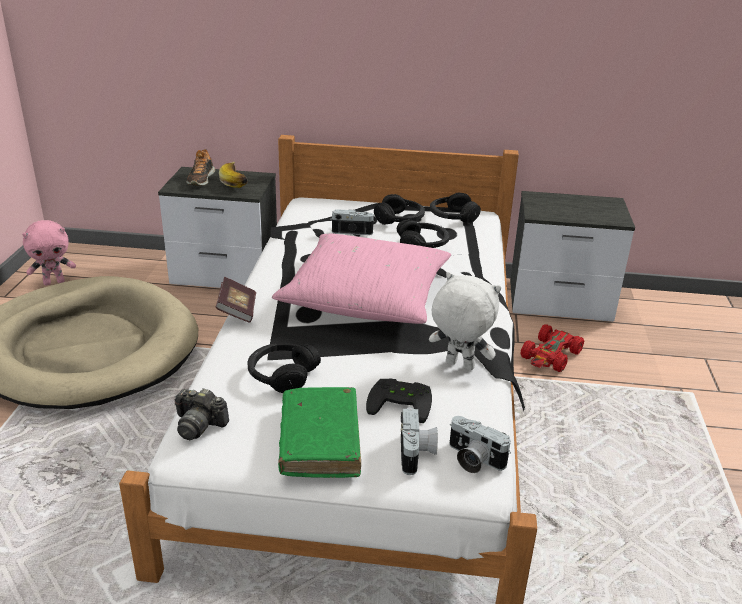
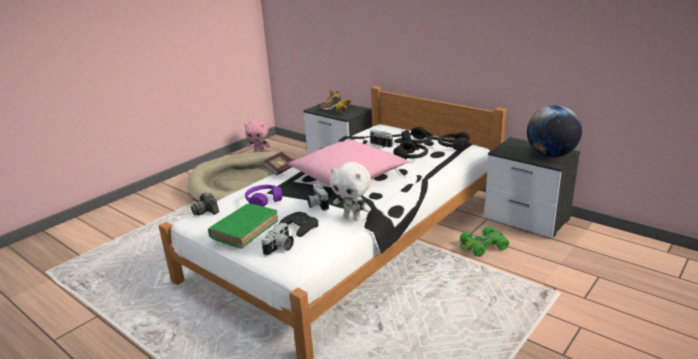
camera: 35 degrees right, 5 degrees down
(282, 375) = (264, 201): black headphones -> purple headphones
(458, 366) = (352, 217): white plush toy -> white plush toy turned 150 degrees clockwise
(473, 459) = (302, 258): camera -> camera (317, 204)
(551, 355) = (483, 246): red toy car -> green toy car
(600, 209) = (551, 155): none -> globe

